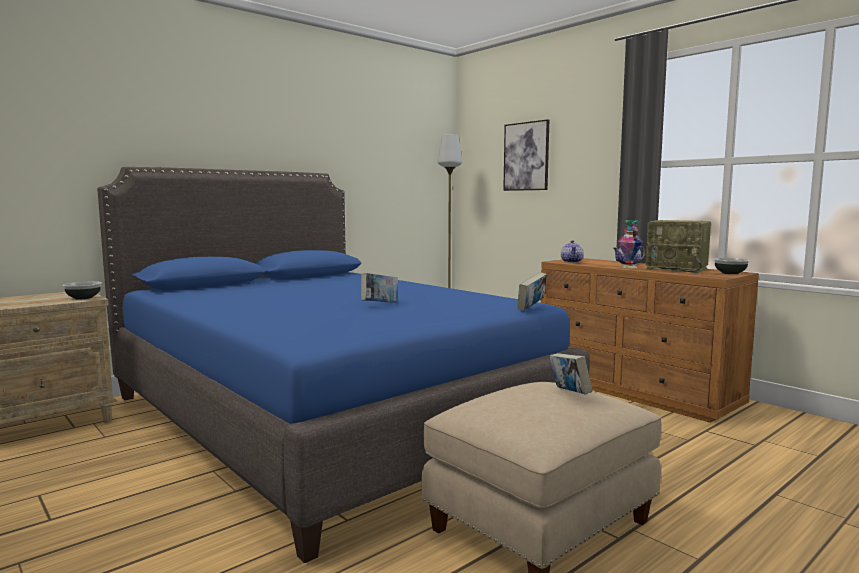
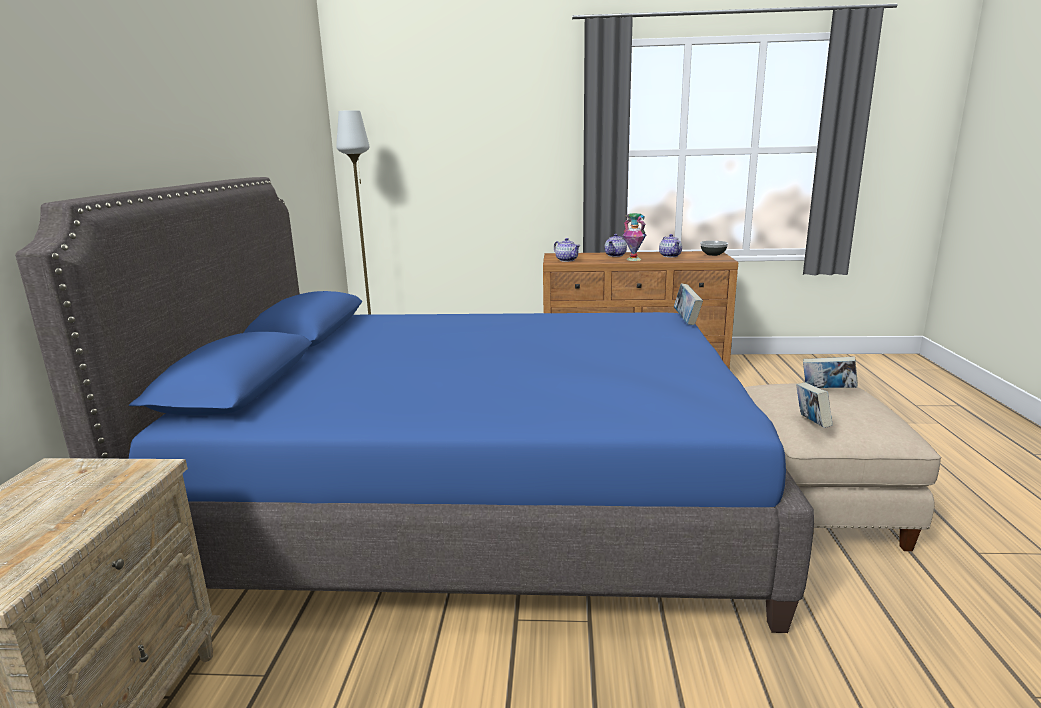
camera: 45 degrees left, 10 degrees up
(83, 298) = (133, 473): bowl -> none
(380, 304) = (574, 352): book -> book (811, 424)
(526, 156) = (451, 140): picture -> none
(678, 269) = (670, 256): radio -> teapot

